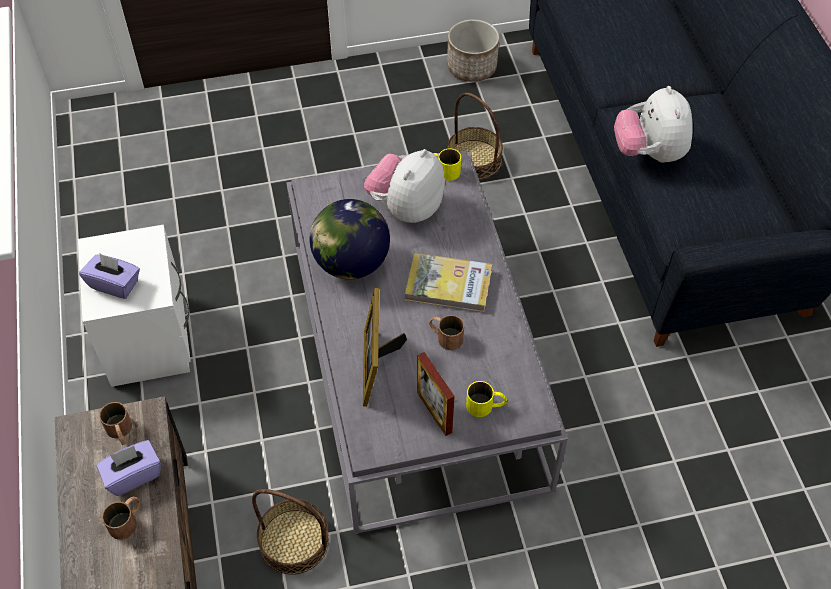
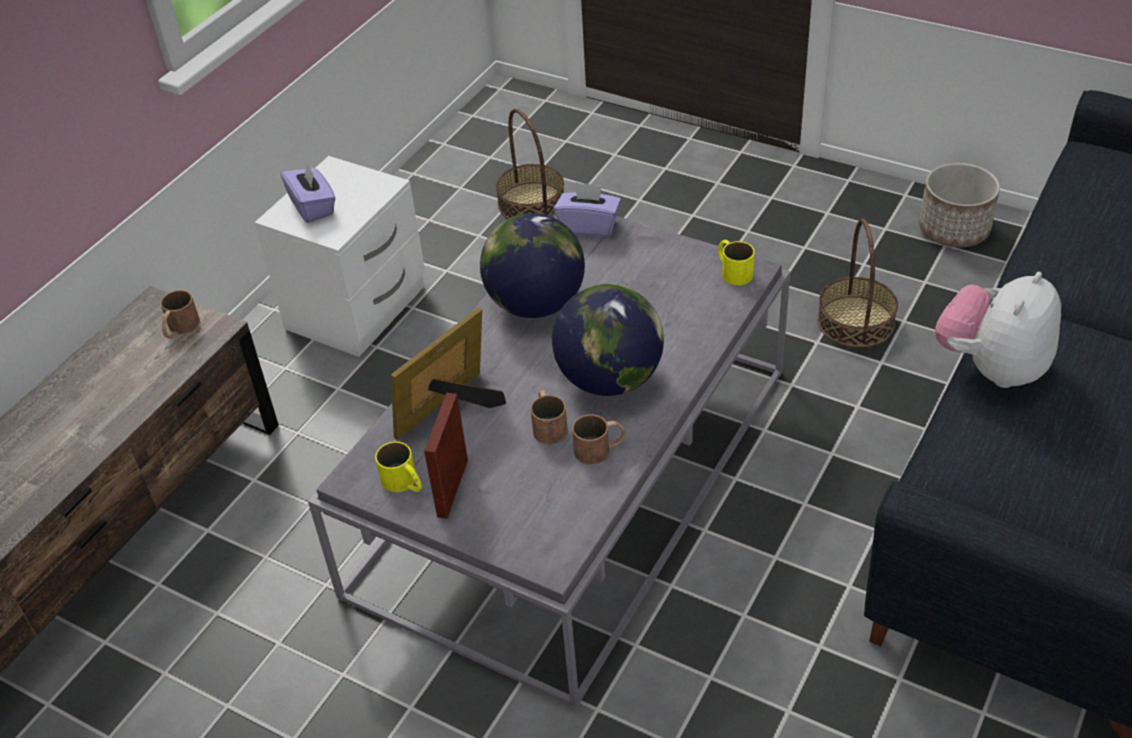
camera: 45 degrees right, 10 degrees down
(127, 520) = (101, 402): brown mug -> brown mug (600, 449)
(133, 475) = (148, 369): purple tissue box -> purple tissue box (589, 226)
(294, 541) = (280, 564): basket -> basket (531, 203)
(406, 207) = (651, 284): plush toy -> none
(448, 285) = (609, 379): book -> globe
(486, 406) = (510, 516): yellow mug -> yellow mug (404, 483)

